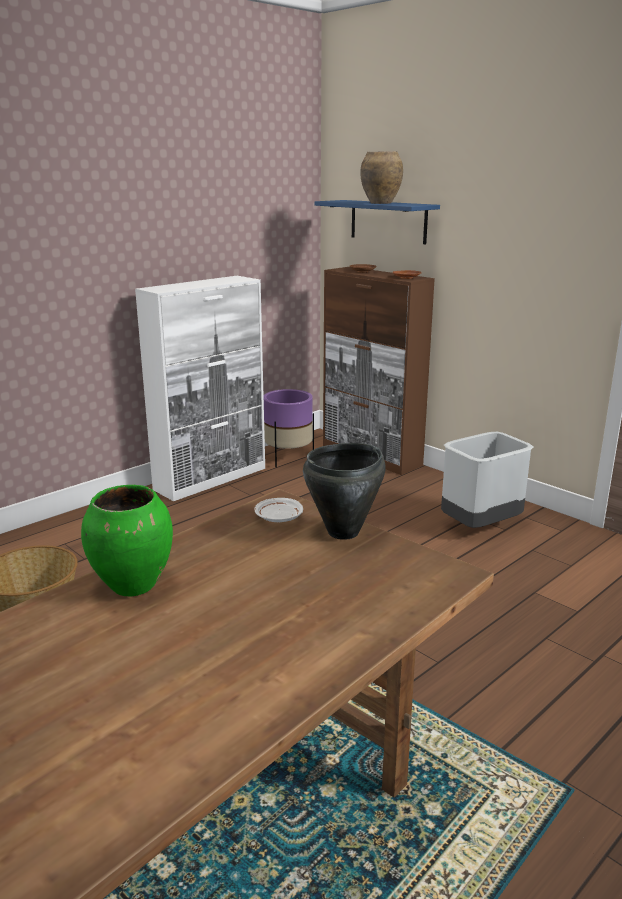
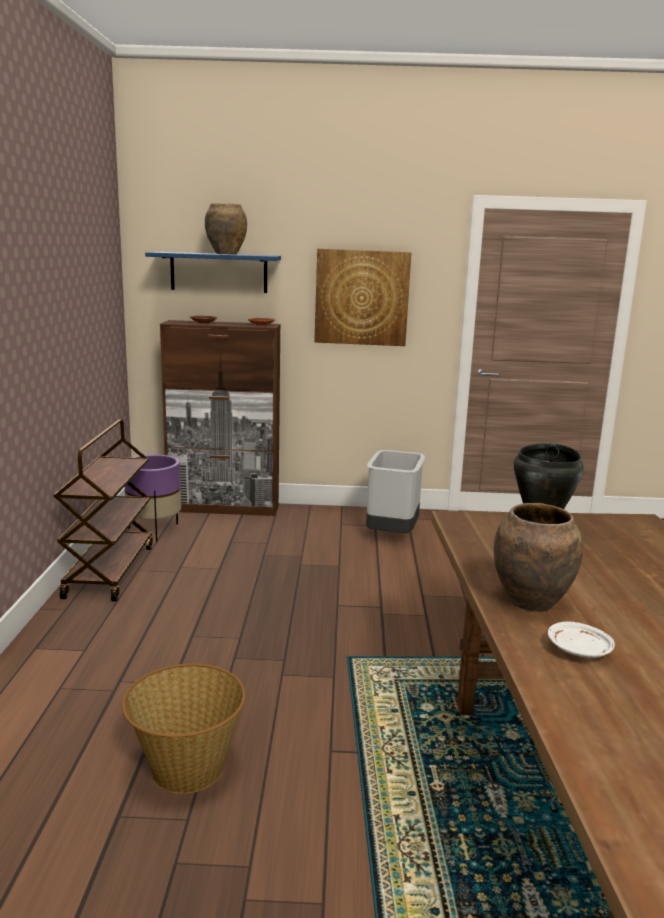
camera: 45 degrees left, 5 degrees down
(134, 585) = (531, 602): green vase -> brown vase
(211, 478) = (109, 571): white cabinet -> brown cart
(278, 518) = (486, 527): white plate -> white plate (579, 650)
(513, 254) = (362, 297): none -> picture

